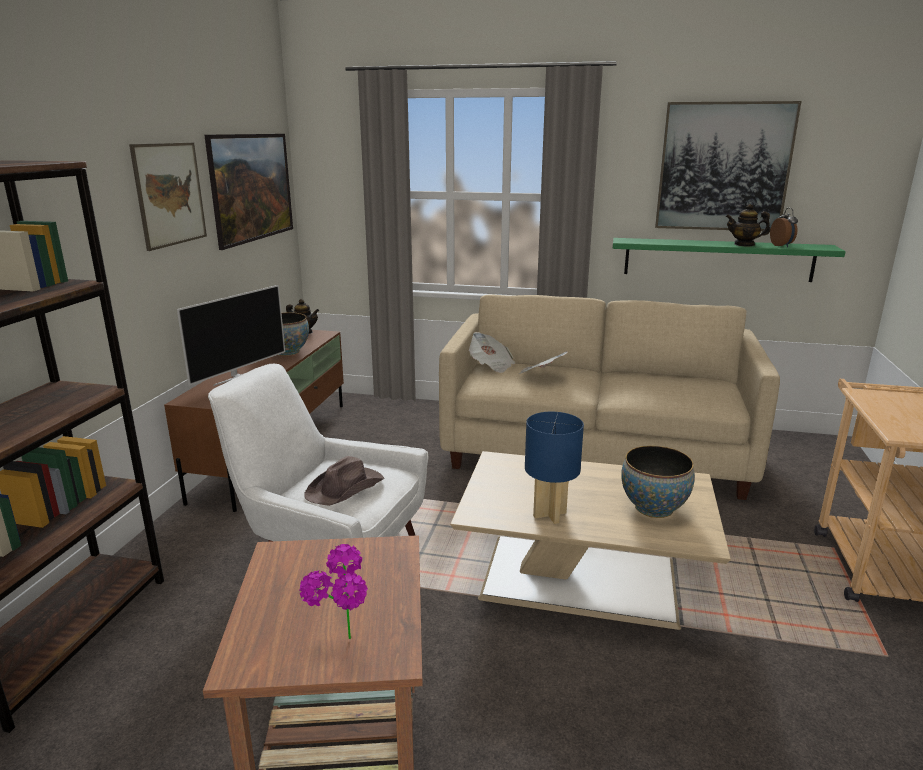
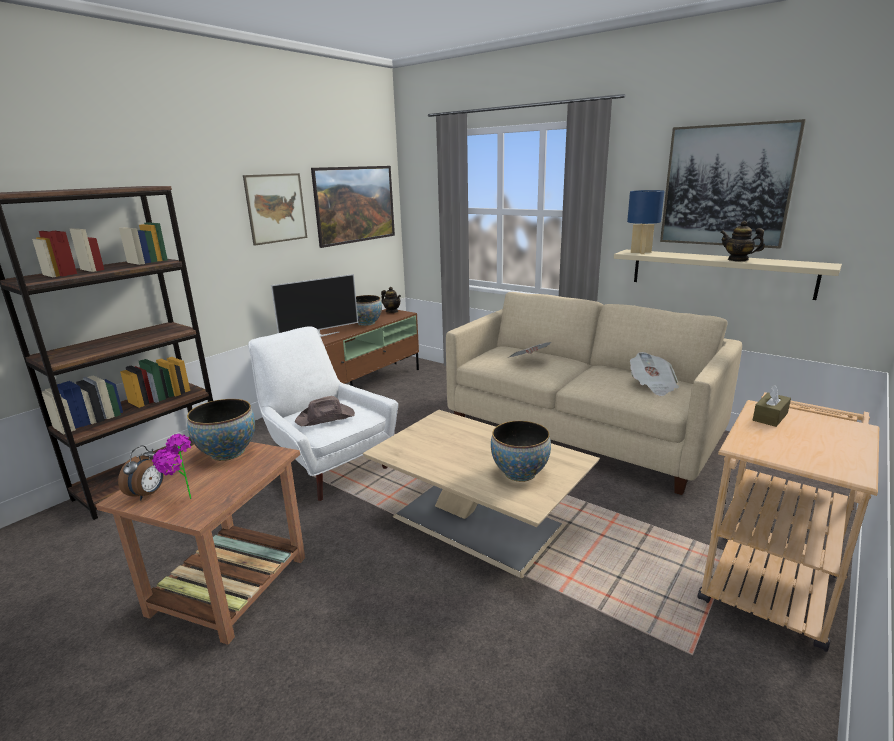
camera: 25 degrees right, 0 degrees up
(321, 561) = (227, 453): none -> bowl
(490, 365) = (500, 348): newspaper -> newspaper (652, 386)
(550, 515) = (435, 461): blue table lamp -> blue table lamp (641, 252)
(717, 259) = (719, 273): green shelf -> beige shelf
(782, 246) = (777, 262): alarm clock -> alarm clock (148, 494)
(882, 401) = (770, 417): none -> brown tissue box

